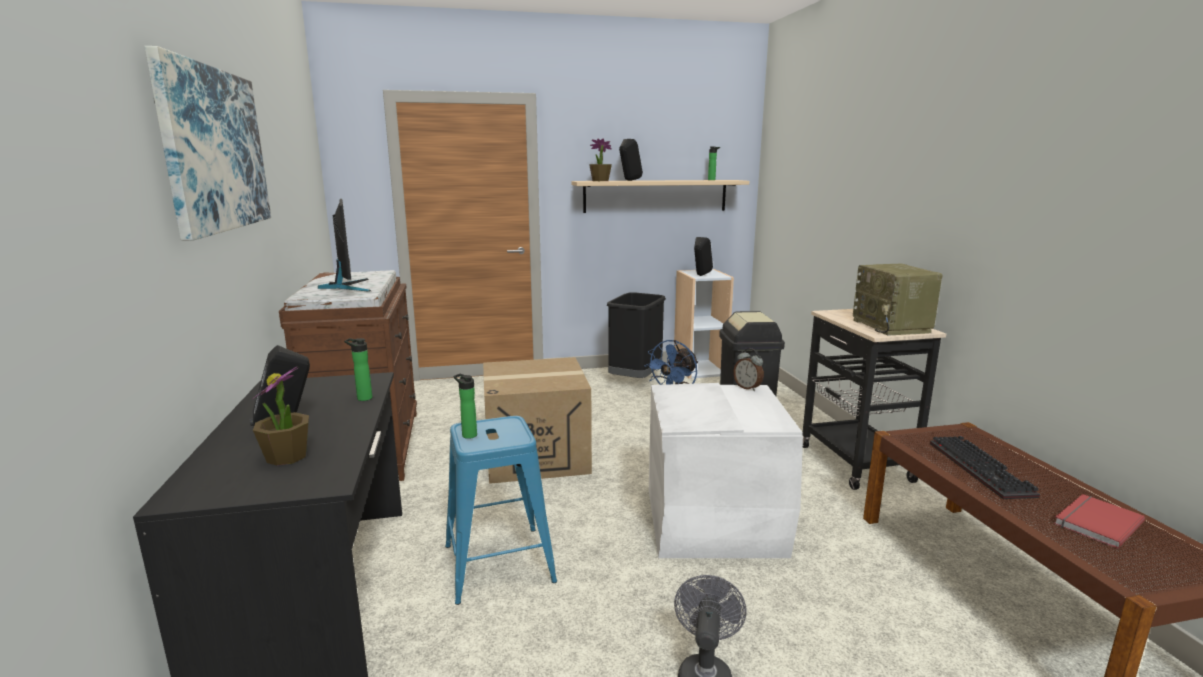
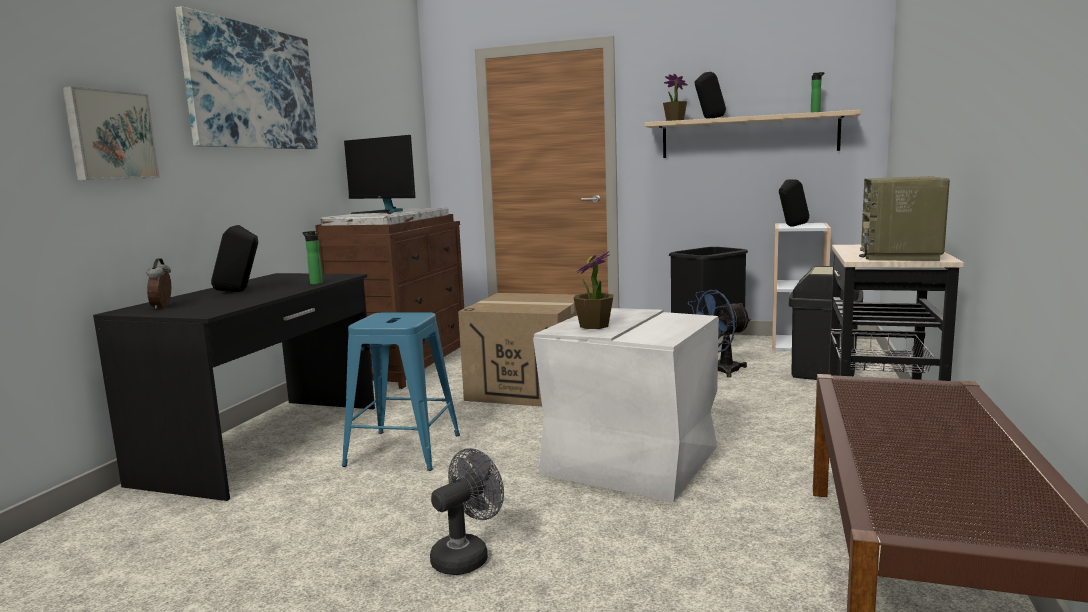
camera: 30 degrees right, 5 degrees down
(108, 247) = (110, 135): none -> picture
(287, 457) = (211, 302): potted plant -> potted plant (594, 325)
(347, 286) = (384, 212): monitor -> monitor turned 120 degrees clockwise
(467, 435) = (373, 318): bottle -> none
(748, 388) = (689, 316): alarm clock -> alarm clock (163, 307)
(983, 469) = (895, 416): keyboard -> none
(1095, 522) = (958, 475): red book -> none

